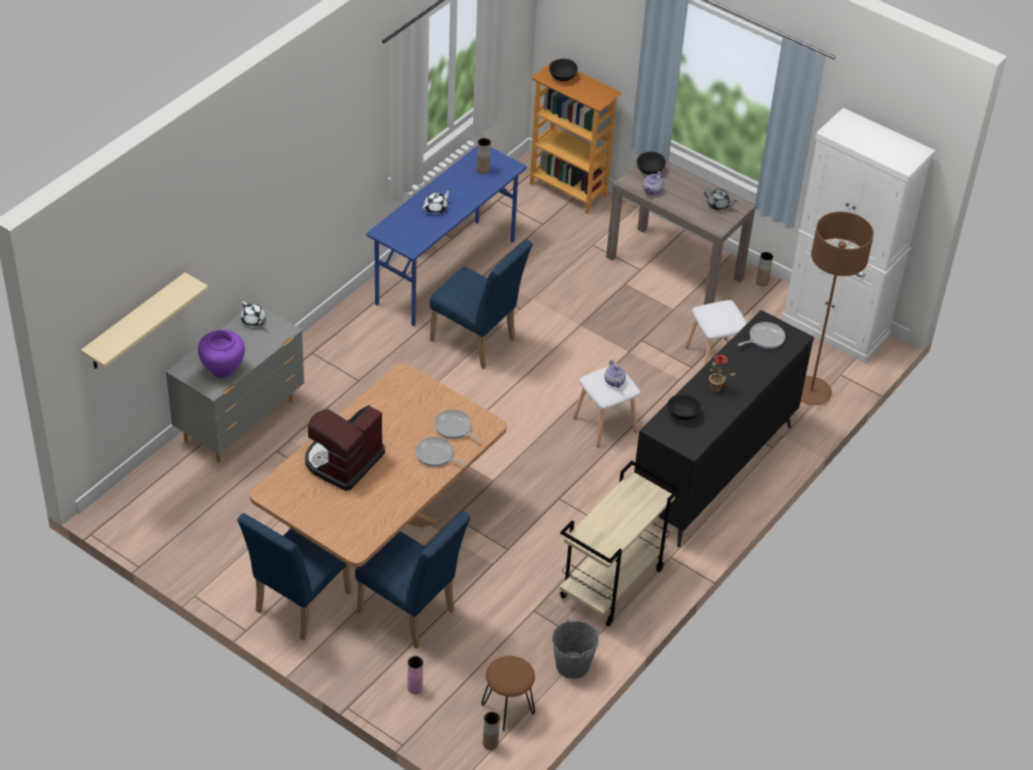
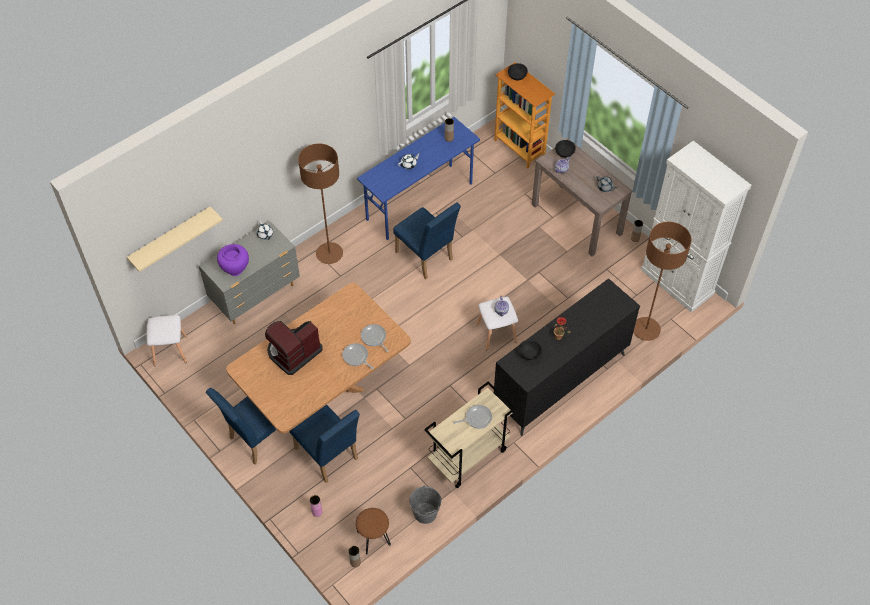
camera: 15 degrees right, 10 degrees up
(334, 354) = (329, 254): none -> brown floor lamp
(713, 356) = (585, 292): white stool -> white stool (170, 350)
(764, 338) = (604, 302): frying pan -> frying pan (476, 418)

